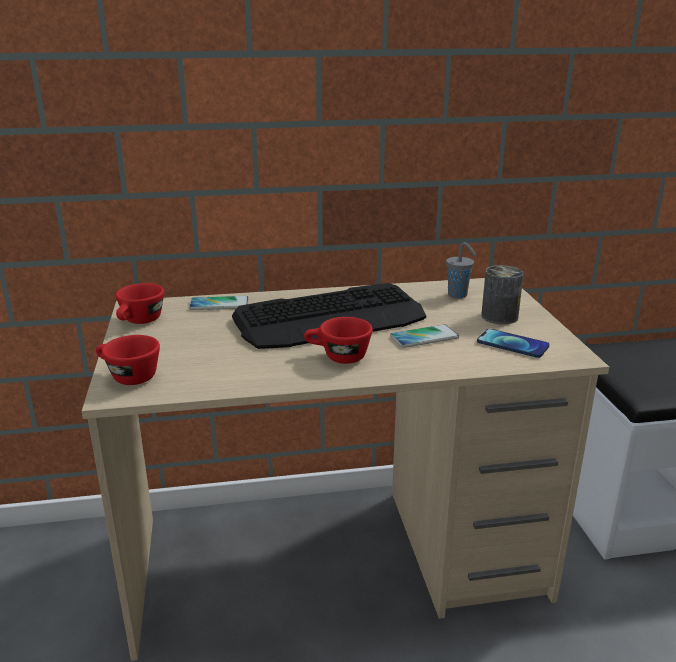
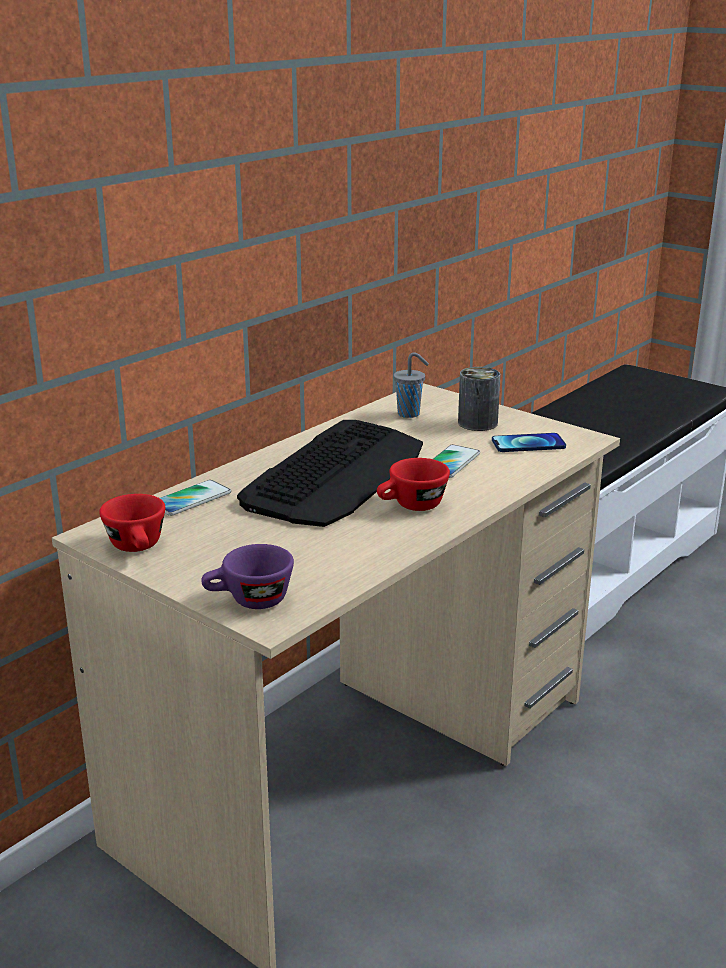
camera: 40 degrees left, 0 degrees up
(127, 376) = (249, 601): red cup -> purple cup

